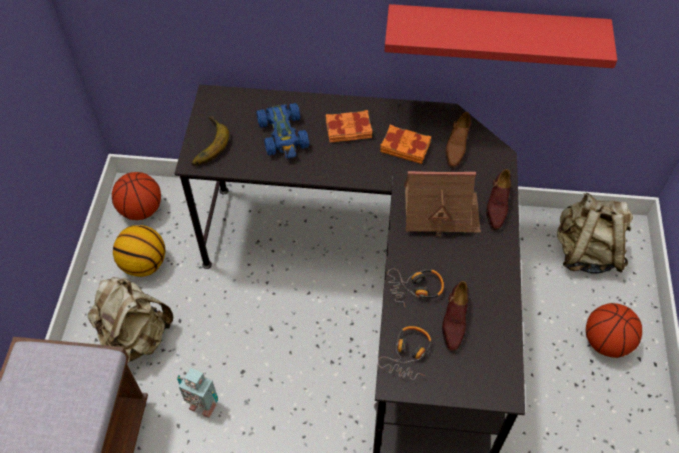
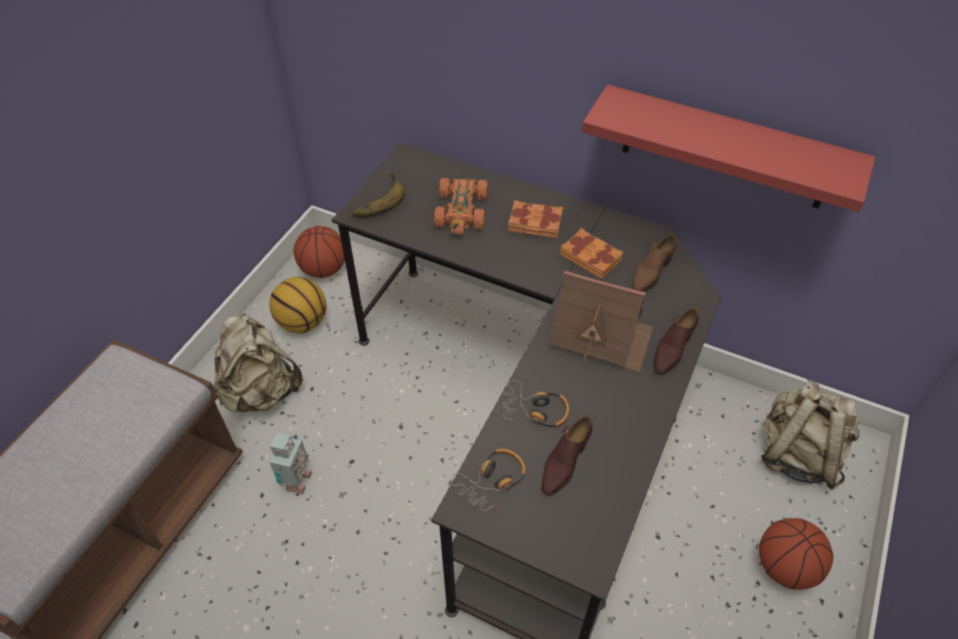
camera: 20 degrees right, 5 degrees down
(203, 404) = (296, 481): toy robot -> toy robot turned 120 degrees counterclockwise
(283, 135) = (462, 211): blue toy car -> orange toy car

